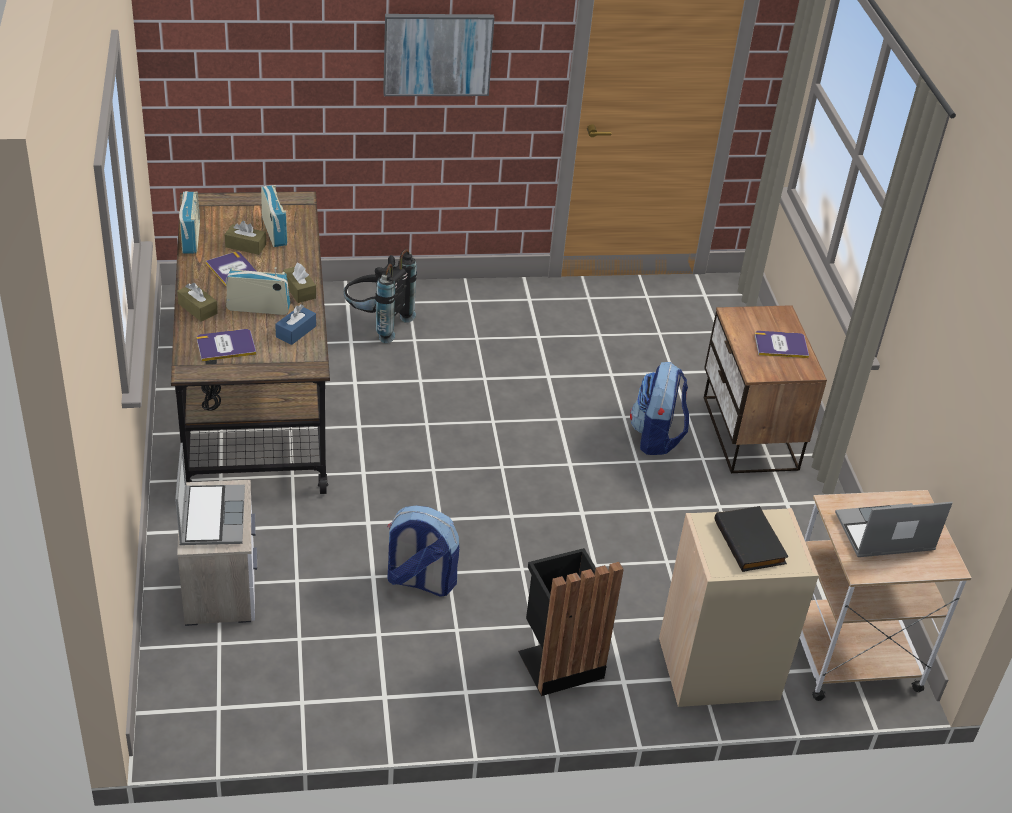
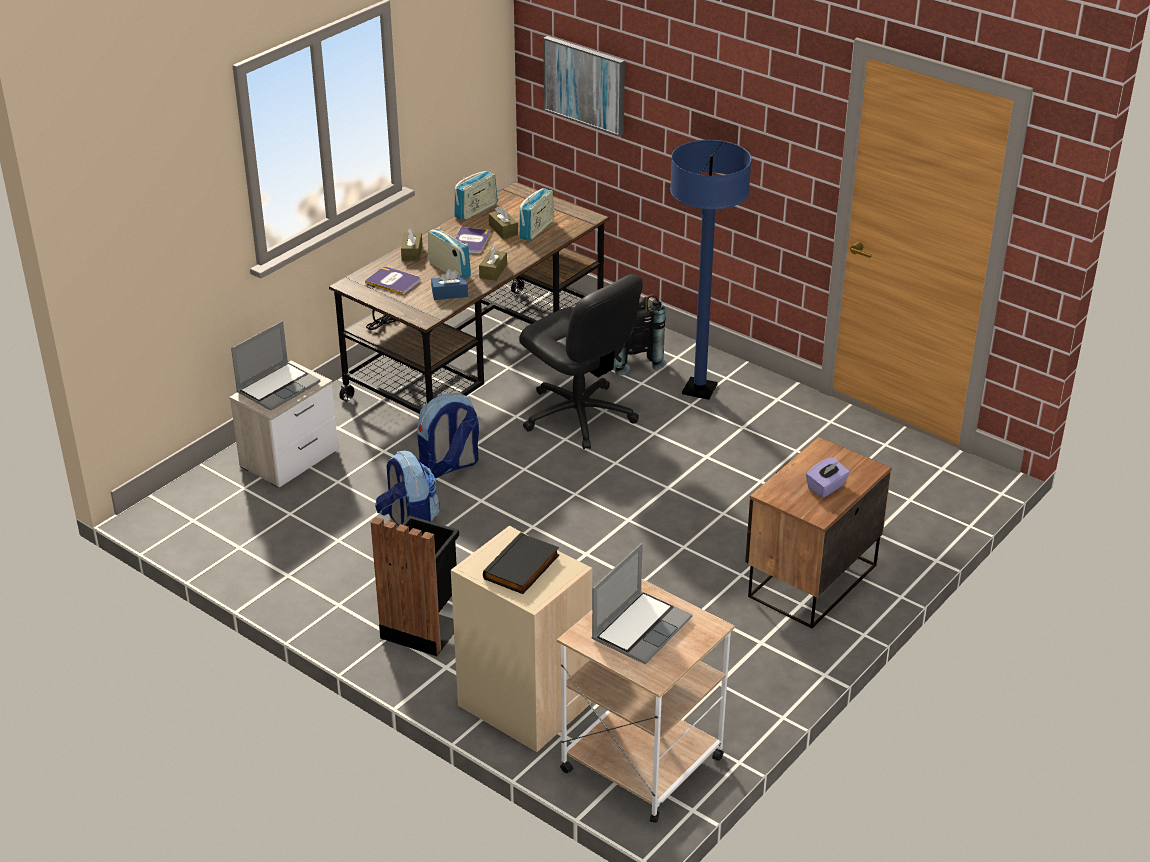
camera: 50 degrees right, 5 degrees down
(408, 396) = (579, 416): none -> black office chair
(437, 54) = (728, 124): picture -> picture (585, 85)
(465, 322) = (699, 390): none -> blue floor lamp
(656, 437) = (726, 540): backpack -> backpack (449, 466)
(781, 345) = (826, 487): book -> purple tissue box
(883, 534) = (641, 628): laptop -> laptop turned 90 degrees clockwise

